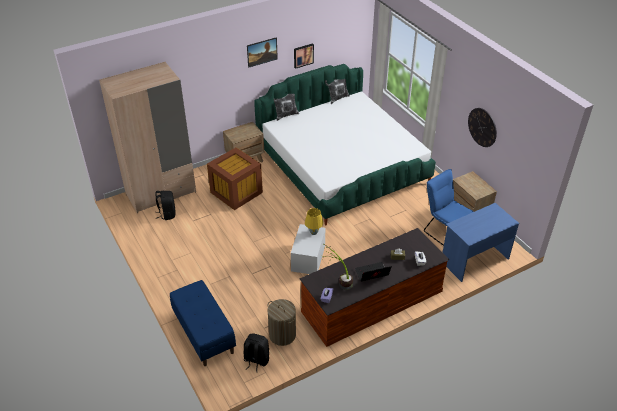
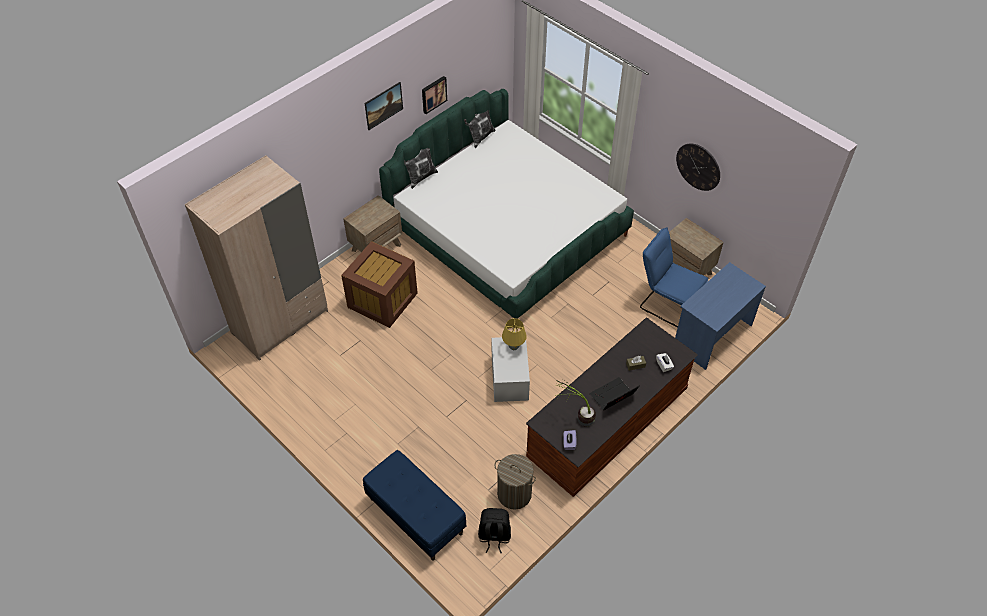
camera: 15 degrees left, 10 degrees up
(167, 214) = (301, 353): black backpack -> none

